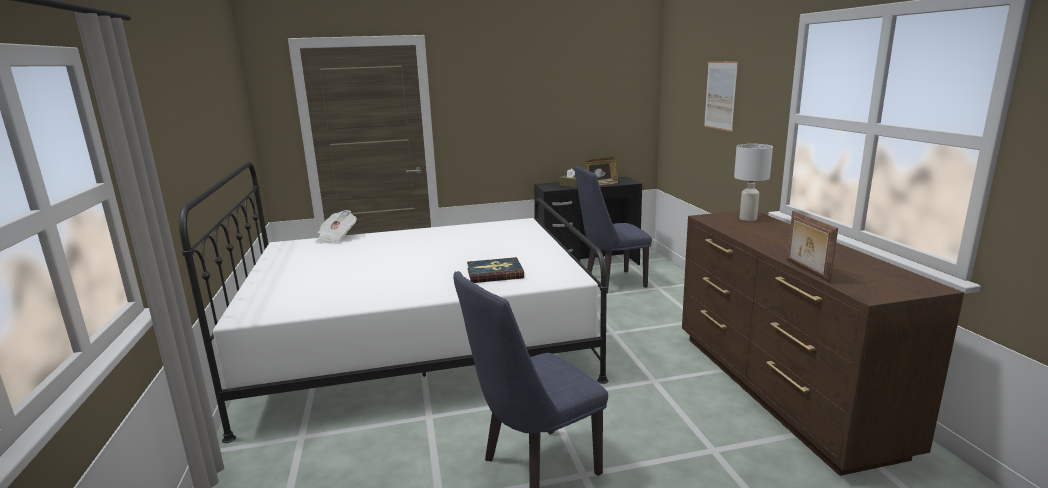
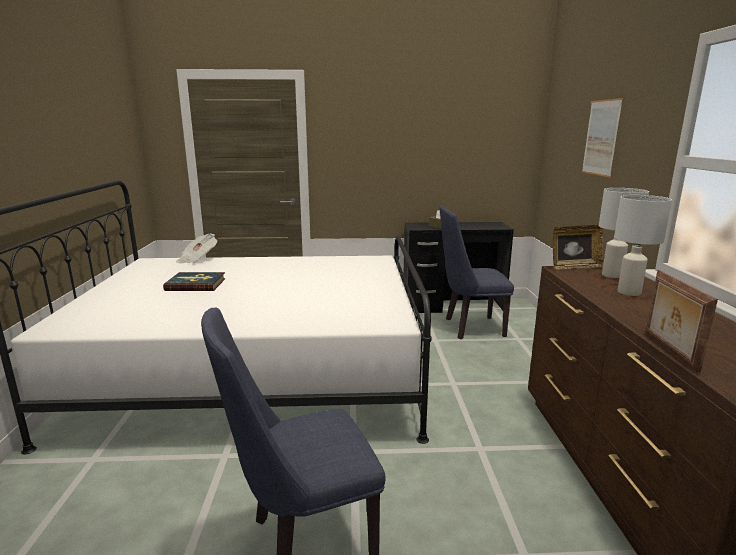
camera: 10 degrees right, 0 degrees up
(495, 273) = (318, 309): book -> book (196, 284)
(601, 184) = (470, 227): picture frame -> picture frame (574, 267)
(766, 231) = (629, 292): none -> white table lamp

